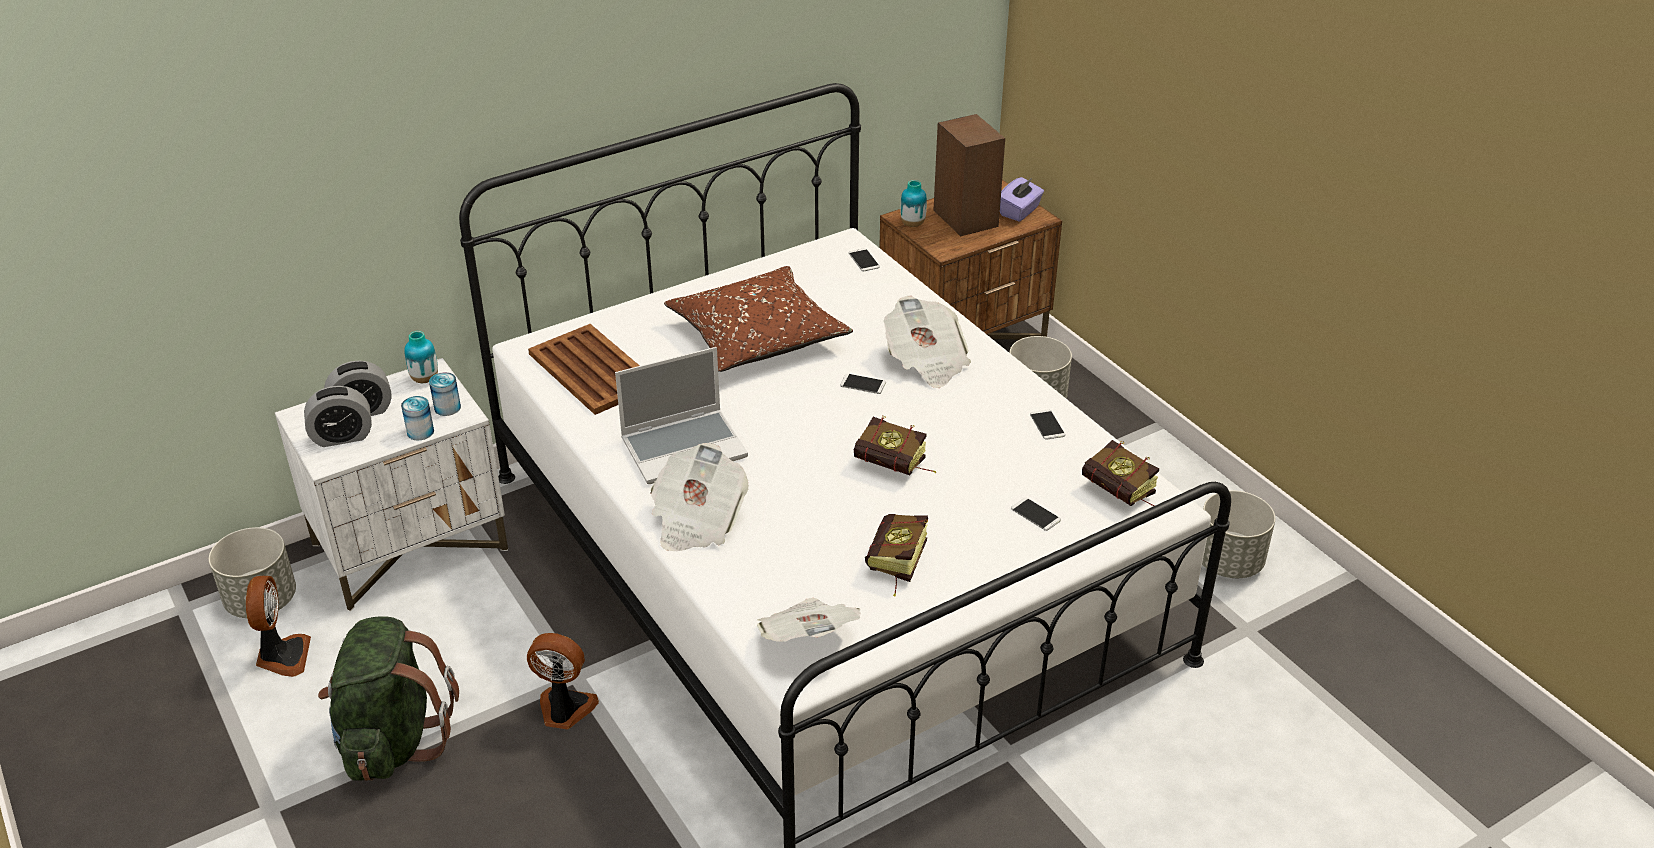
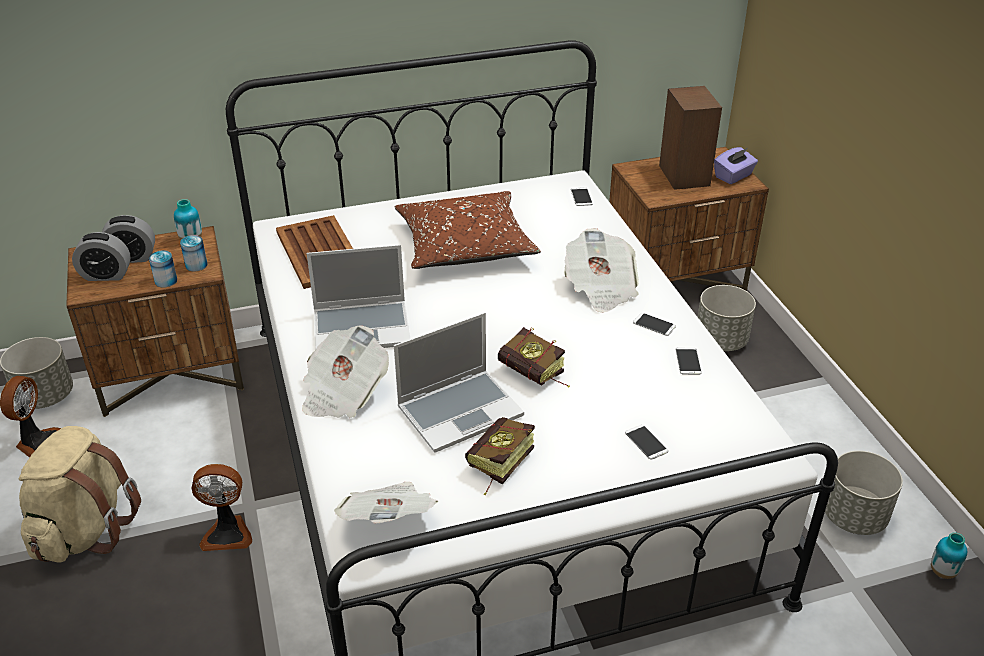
camera: 15 degrees right, 0 degrees up
(393, 740) = (85, 529): green backpack -> beige backpack
(411, 546) = (173, 374): white nightstand -> brown nightstand
(564, 710) = (227, 533): fan -> fan turned 150 degrees clockwise
(832, 517) = (460, 411): none -> laptop
(863, 384) = (537, 299): phone -> phone (654, 325)
(912, 224) = (637, 174): vase -> vase (942, 572)
(1123, 495) = (737, 439): book -> none

